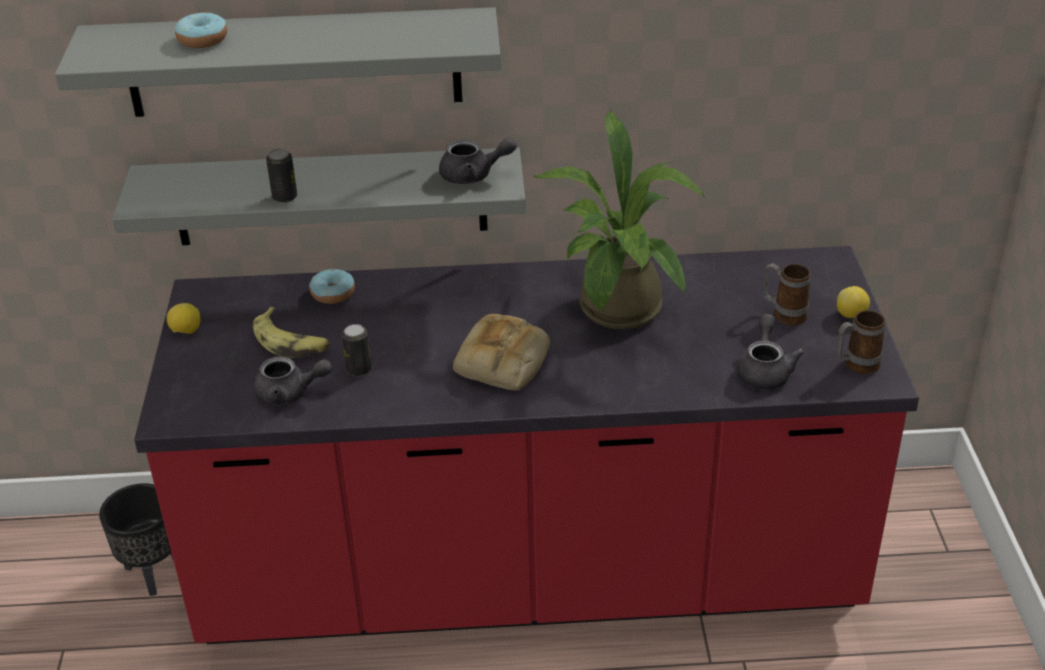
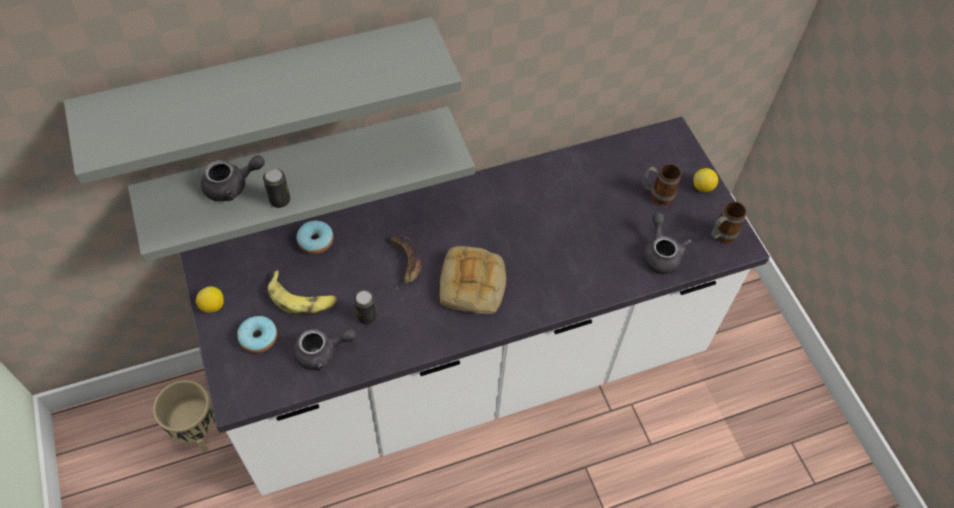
camera: 20 degrees left, 20 degrees up
(154, 573) = (198, 431): black planter -> beige planter
(202, 40) = (193, 103): donut -> donut (258, 338)
(430, 328) = (405, 262): none -> banana
(473, 175) = (425, 146): grey teapot -> grey teapot (232, 186)
(529, 574) = (470, 368): red counter -> white counter
(619, 315) = (541, 220): potted plant -> none

